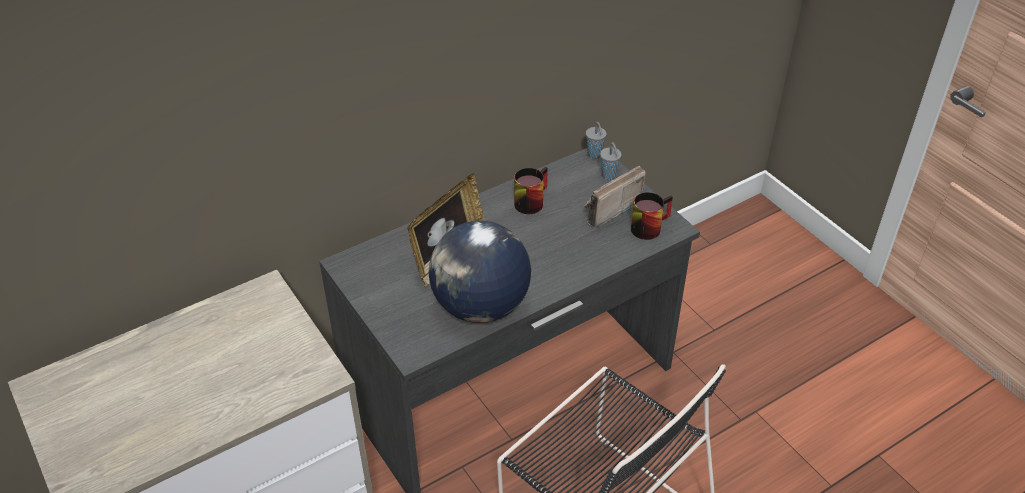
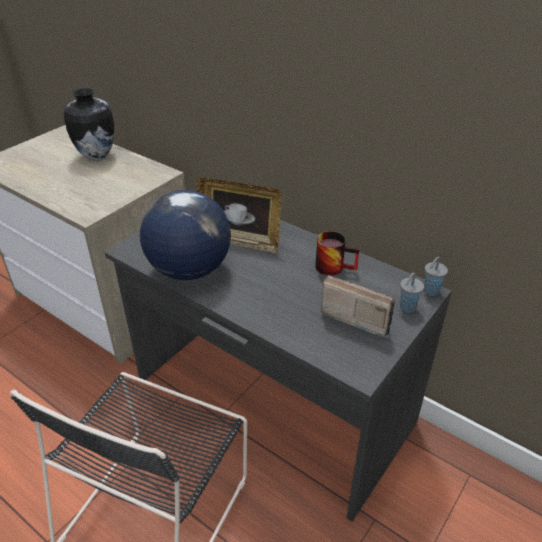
camera: 70 degrees right, 5 degrees down
(160, 352) = (96, 156): none -> vase
(648, 225) = (351, 351): mug -> none

